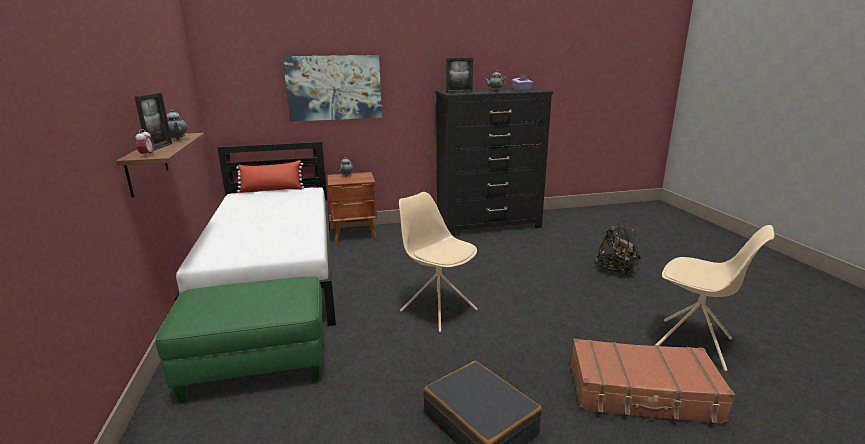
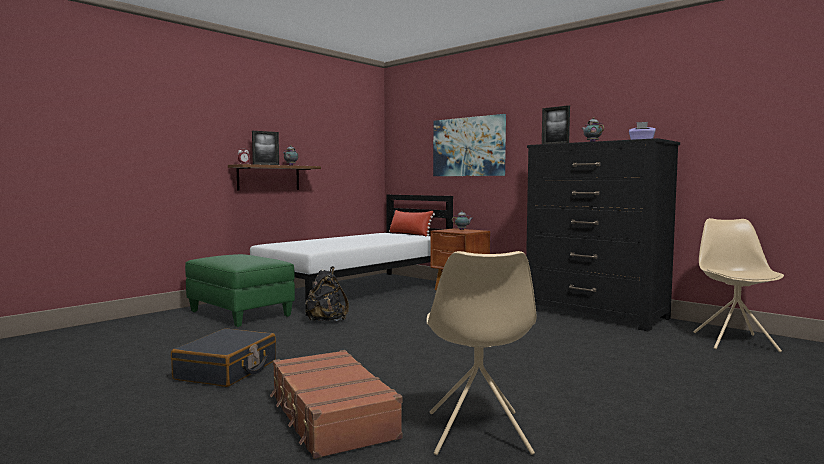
camera: 55 degrees right, 15 degrees down
(437, 310) = (374, 332): beige chair -> beige chair (734, 341)
(616, 270) = (608, 376): black backpack -> black backpack (326, 321)

